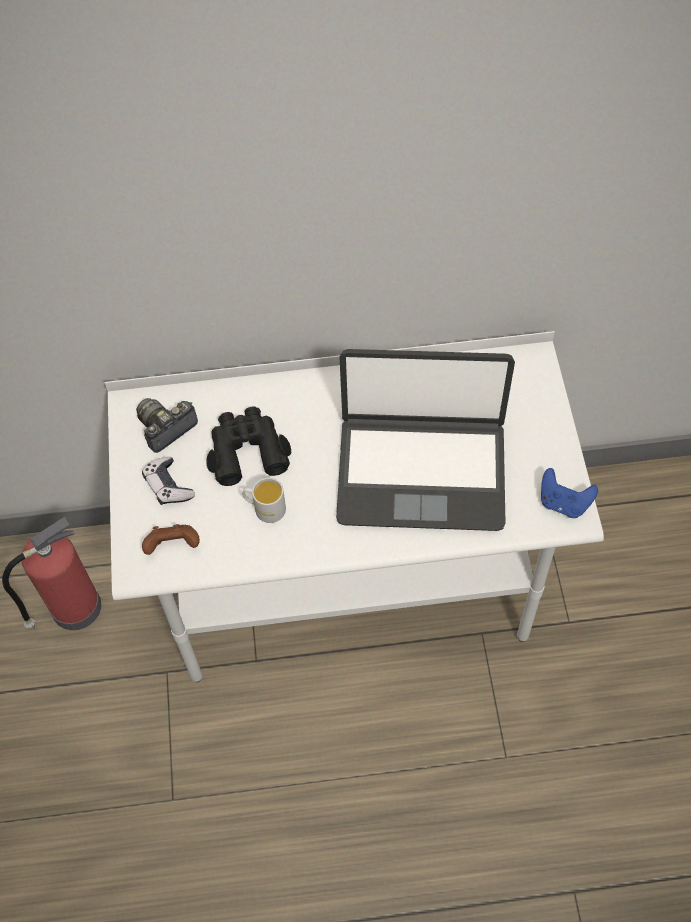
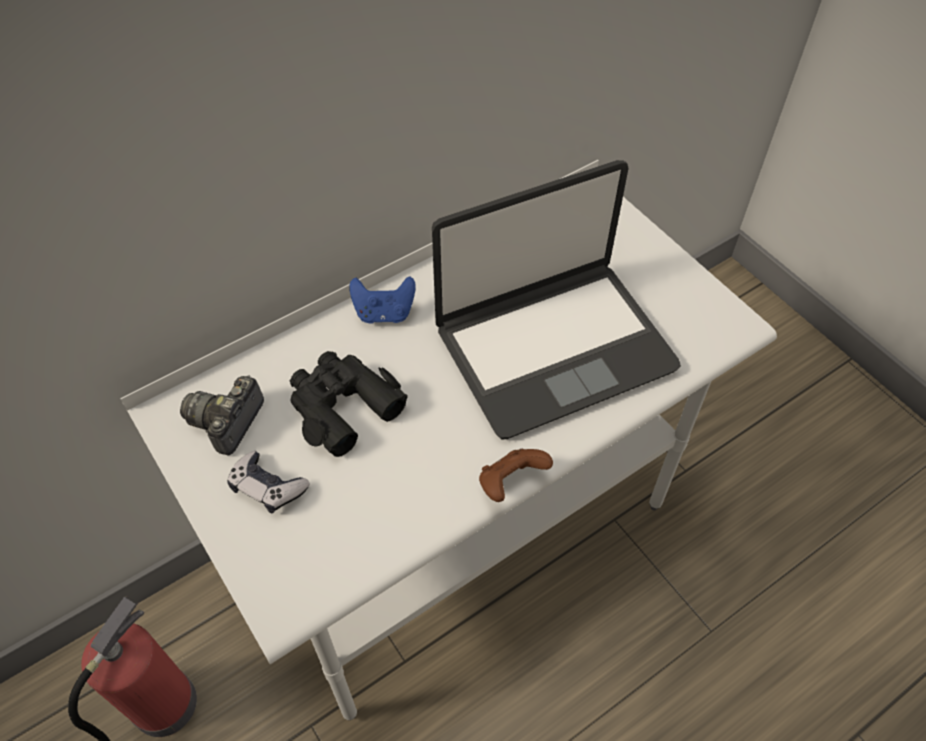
camera: 30 degrees left, 5 degrees down
(173, 546) = (315, 557): brown game controller -> brown game controller (510, 483)
(265, 508) = (403, 461): white mug -> none
(563, 503) = (717, 317): blue game controller -> blue game controller (384, 313)

